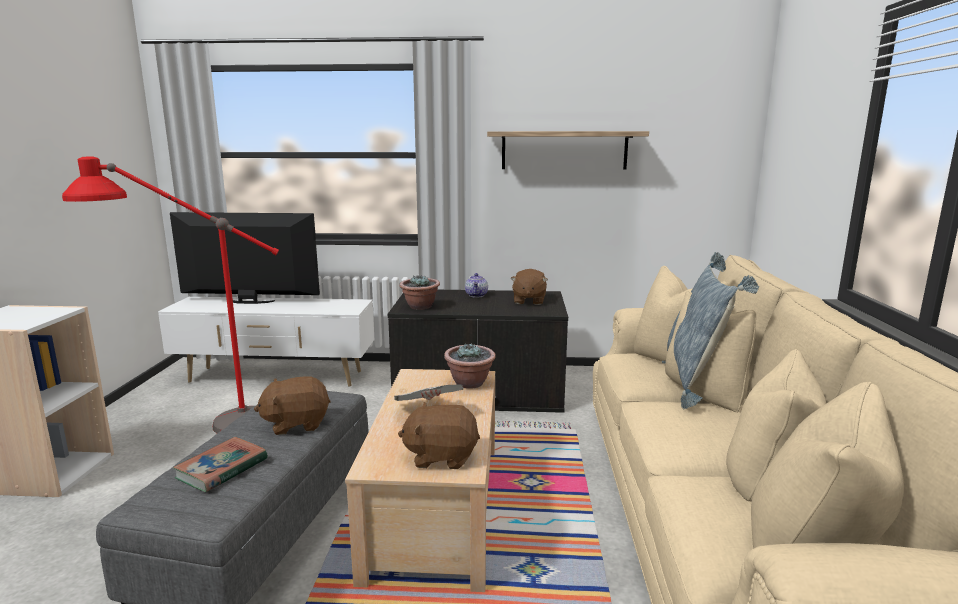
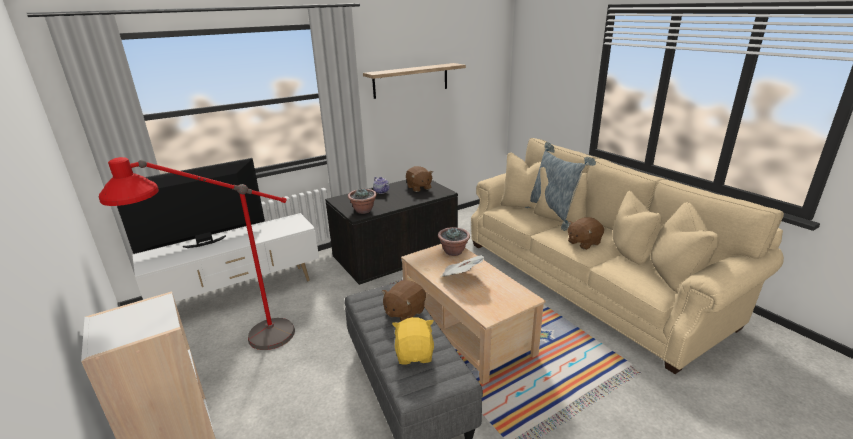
camera: 35 degrees left, 10 degrees up
(222, 469) = (415, 354): book -> yellow plush toy
(441, 456) = (508, 296): brown plush toy -> brown plush toy (583, 243)

